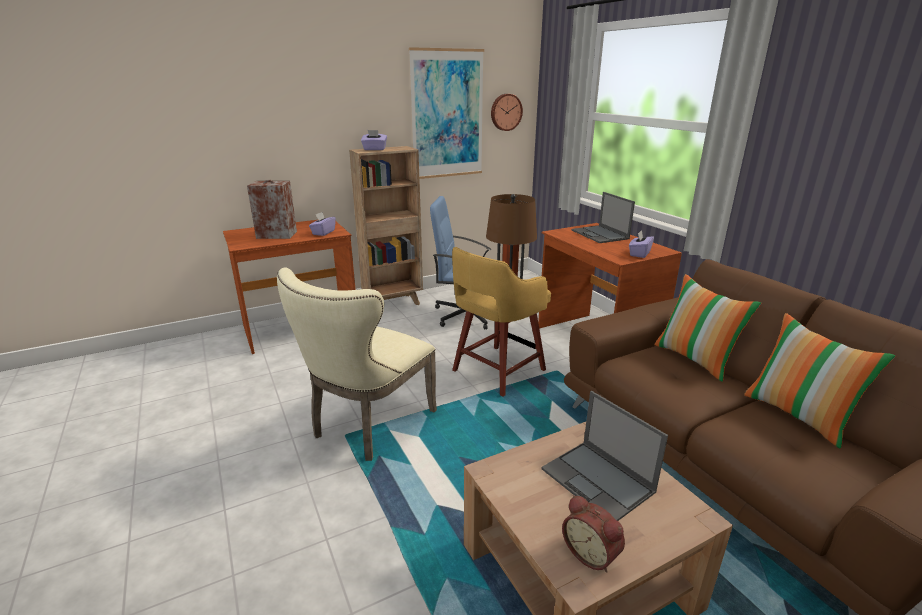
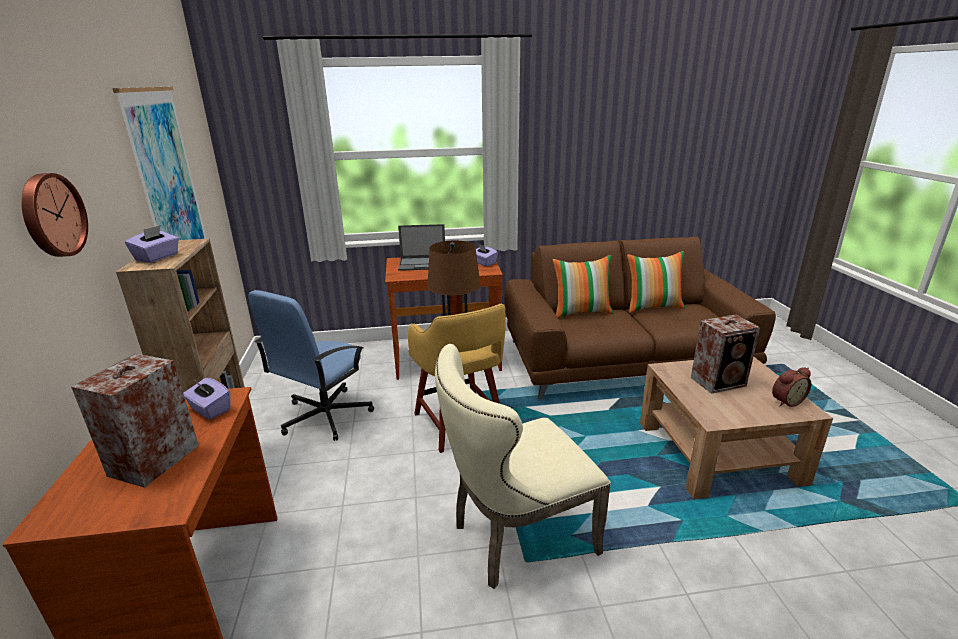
camera: 70 degrees left, 0 degrees up
(368, 426) = (515, 538): beige chair -> beige chair turned 105 degrees clockwise
(505, 112) = (202, 168): wall clock -> wall clock (51, 215)
(598, 481) = (720, 382): laptop -> speaker

